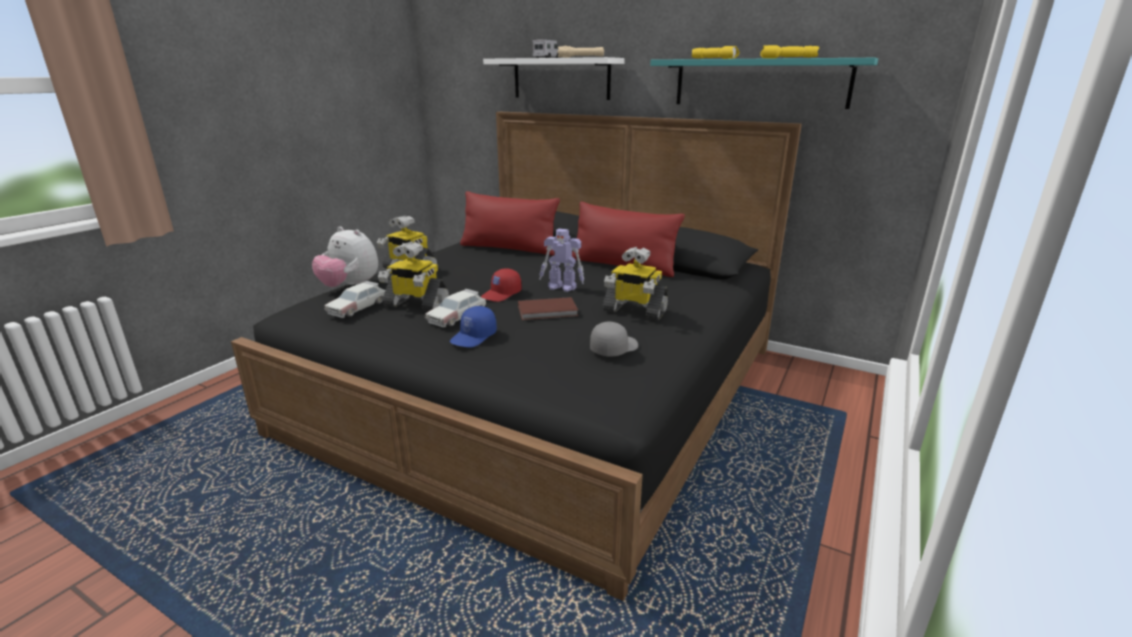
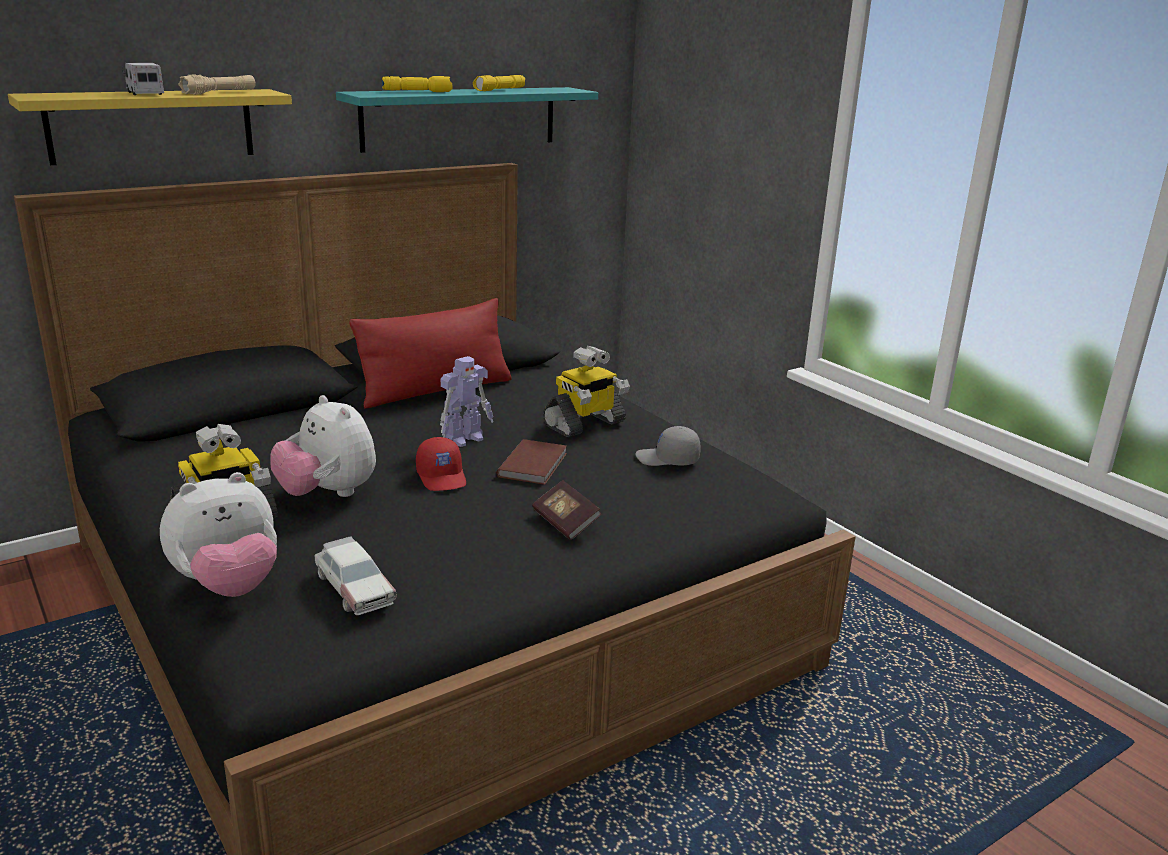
camera: 65 degrees left, 0 degrees up
(416, 304) = (405, 540): toy robot -> none
(454, 278) = (327, 494): none -> plush toy
(457, 316) = (485, 519): toy car -> none
(474, 337) = (565, 522): blue cap -> book
(508, 248) = (246, 431): red pillow -> none
(561, 78) = (152, 125): white shelf -> yellow shelf
(613, 348) = (667, 459): grey cap -> grey cap turned 60 degrees counterclockwise

